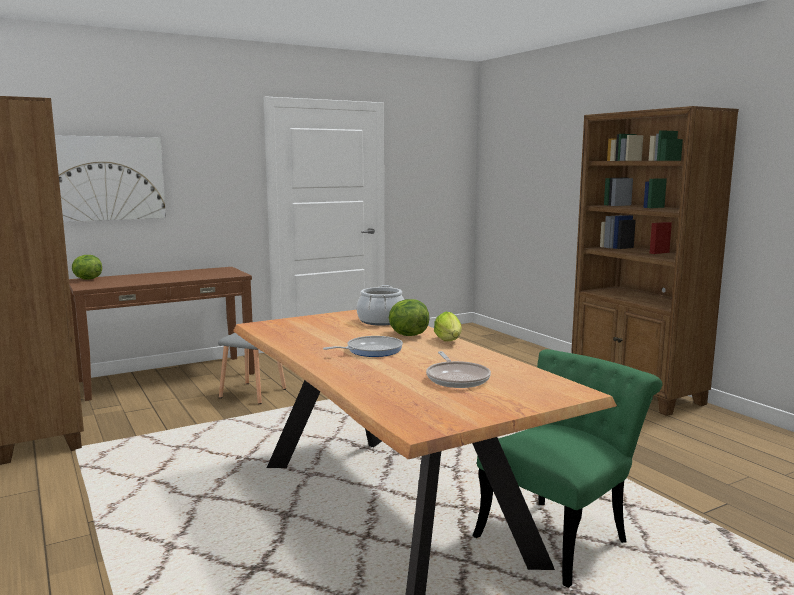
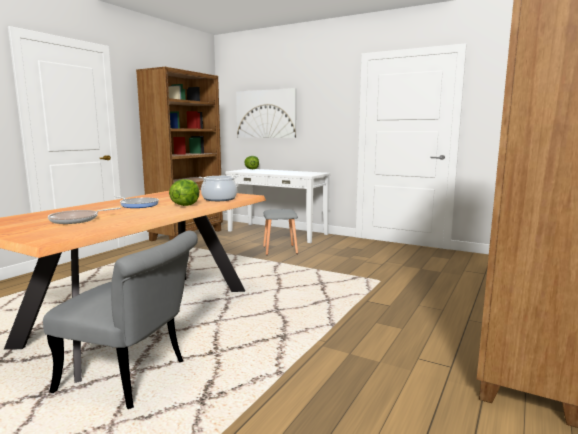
camera: 60 degrees right, 0 degrees up
(167, 377) = (277, 232): brown console table -> white console table
(449, 342) = (174, 211): lettuce -> none
(560, 534) = (133, 377): green chair -> grey chair

